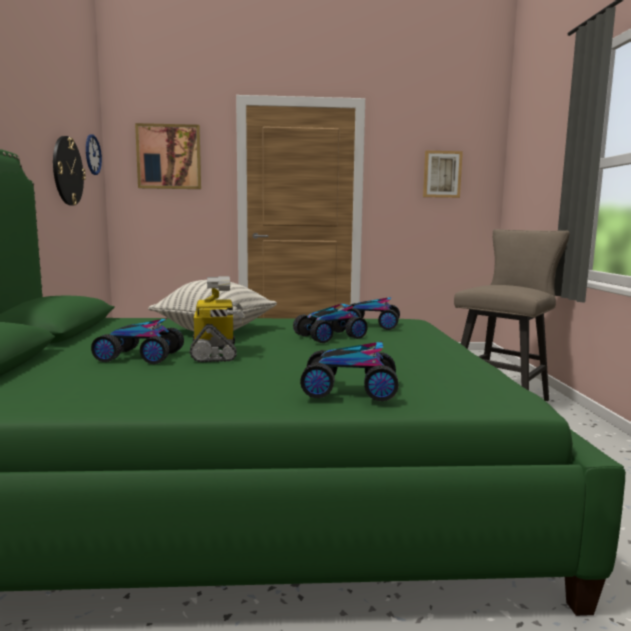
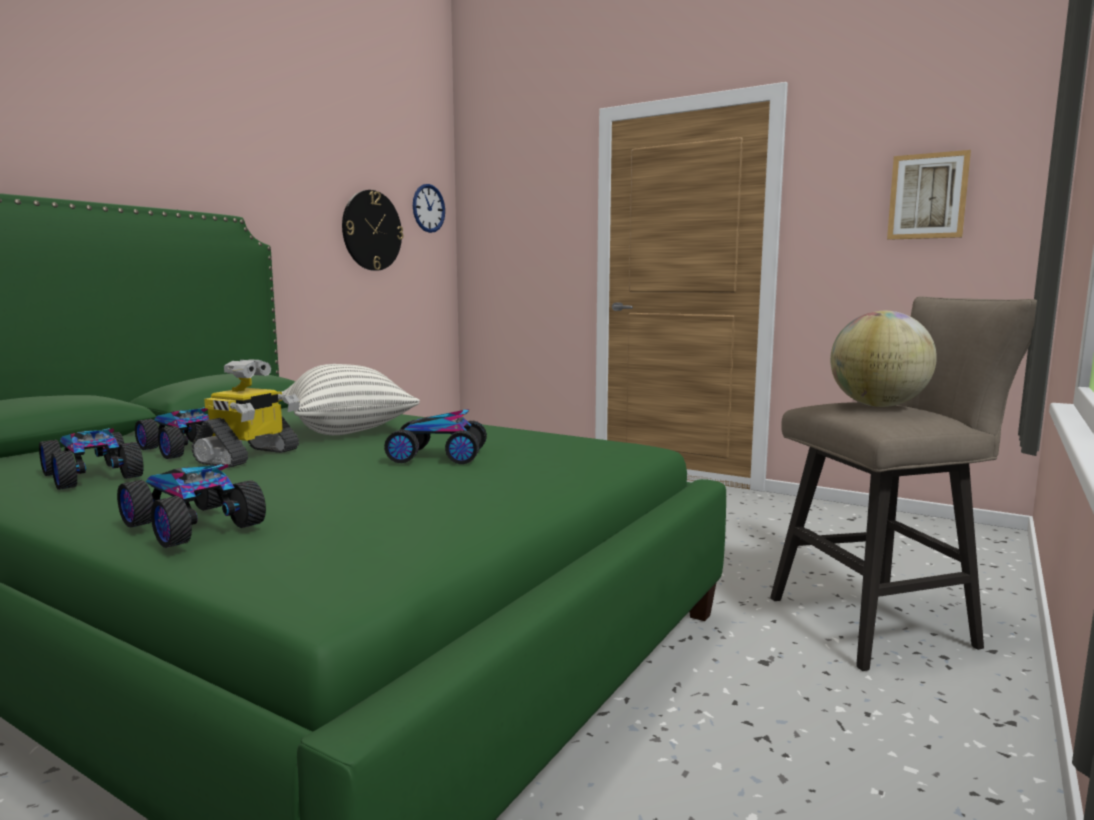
camera: 35 degrees right, 0 degrees up
(169, 157) = (520, 203): picture -> none
(371, 325) = (547, 447): toy car -> toy car (94, 475)
(506, 285) = (878, 406): none -> globe

